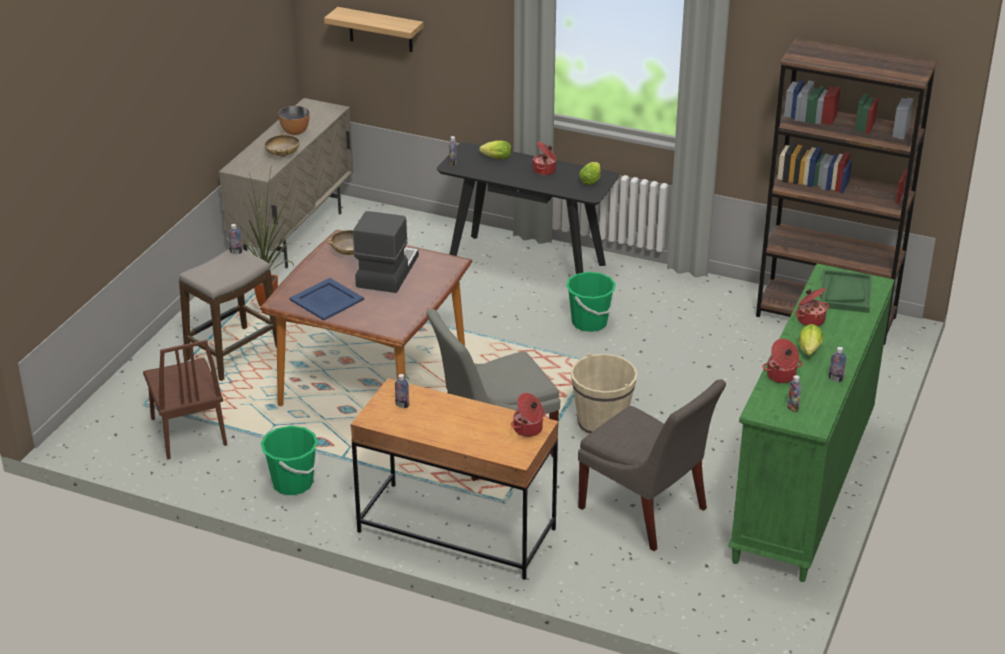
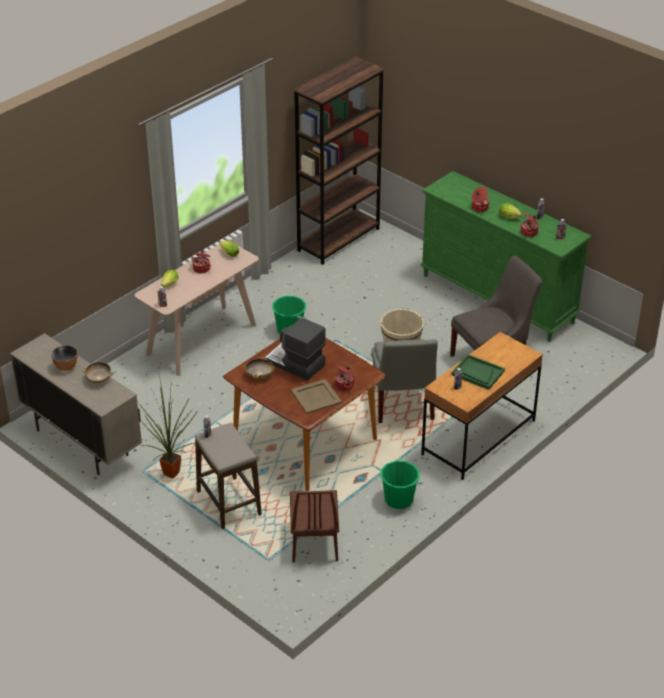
camera: 70 degrees left, 5 degrees up
(188, 431) = (314, 541): brown chair -> brown chair turned 90 degrees clockwise
(327, 299) = (316, 396): blue tray -> beige tray
(380, 30) = (53, 260): shelf -> none
(527, 264) = (201, 339): black console table -> beige console table
(528, 429) = (504, 344): cooking pot -> cooking pot (345, 385)
(845, 293) = (458, 189): green tray -> green tray (477, 373)

